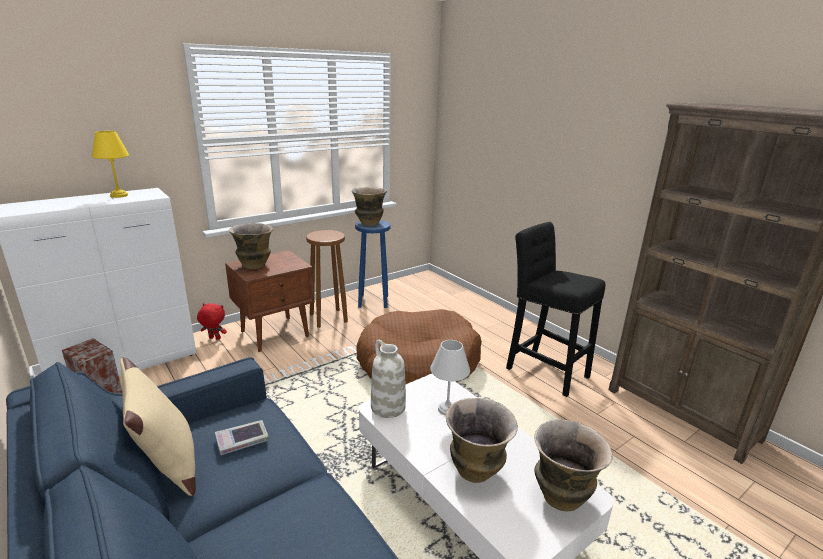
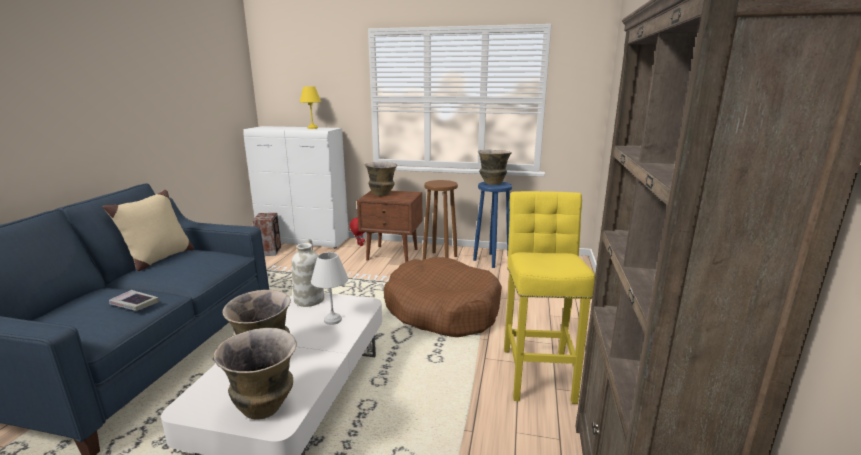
camera: 50 degrees right, 5 degrees down
(242, 440) = (193, 263): book -> book (134, 304)
(544, 370) = (538, 370): black stool -> yellow stool

